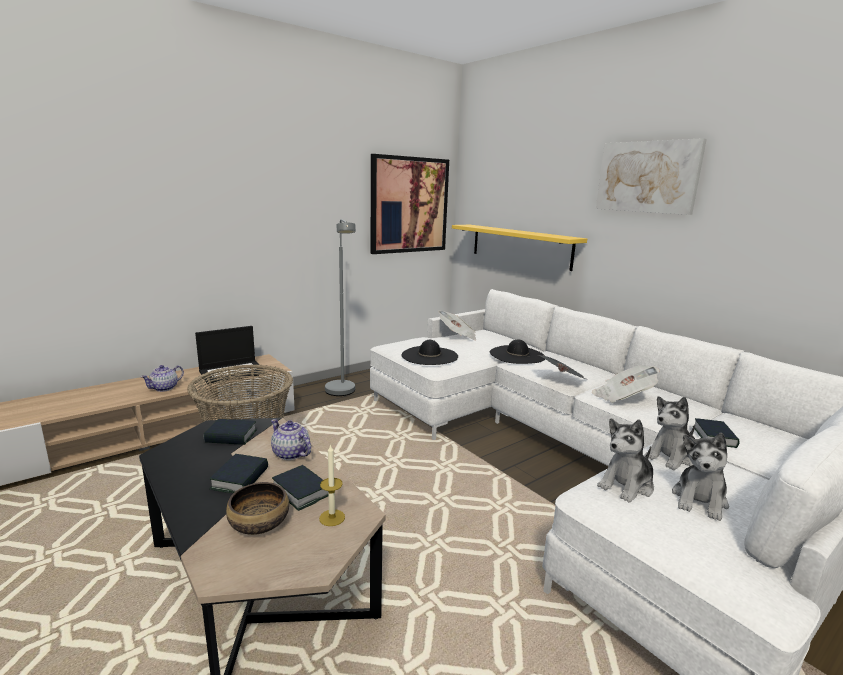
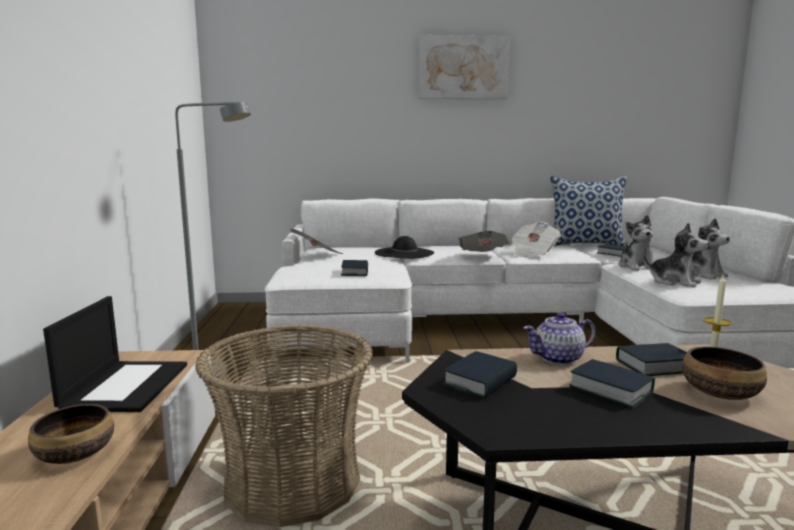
camera: 55 degrees left, 5 degrees down
(165, 388) = (76, 453): teapot -> bowl
(409, 205) = (179, 99): picture -> none
(429, 356) = (355, 272): black hat -> book
(520, 246) = (324, 146): yellow shelf -> none
(627, 485) = (674, 282): plush toy -> plush toy turned 45 degrees counterclockwise
(730, 416) = (585, 245): none -> pillow

